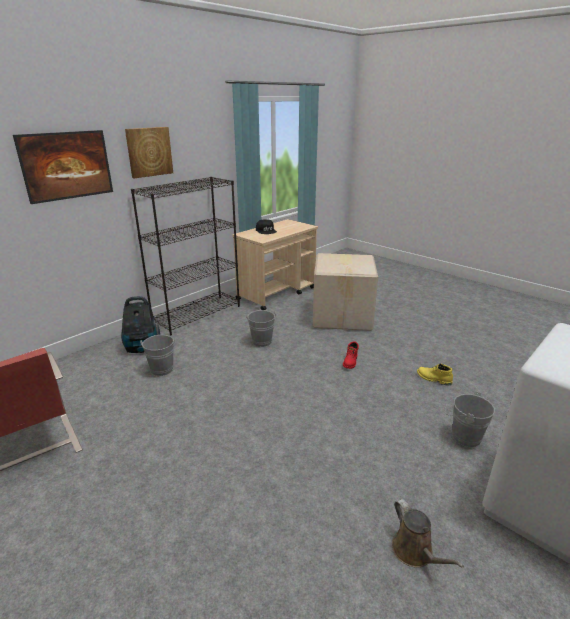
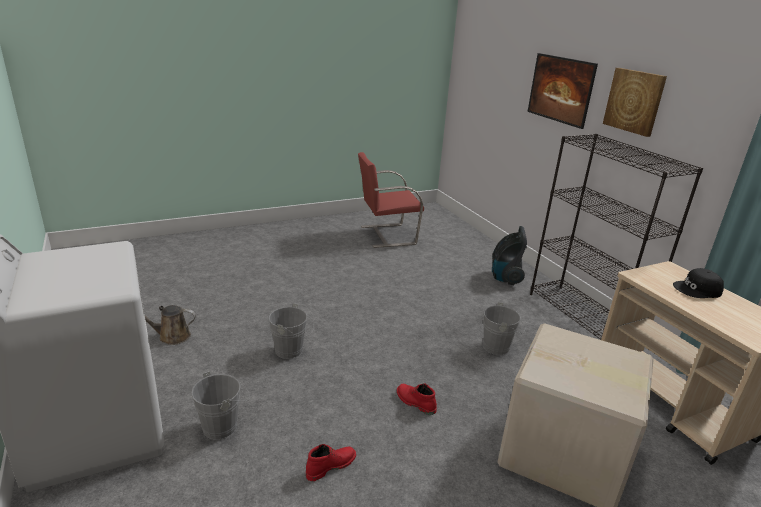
camera: 110 degrees right, 0 degrees up
(162, 368) = (462, 282): grey bucket -> grey bucket (292, 351)
(433, 379) = (330, 466): yellow boot -> red boot

